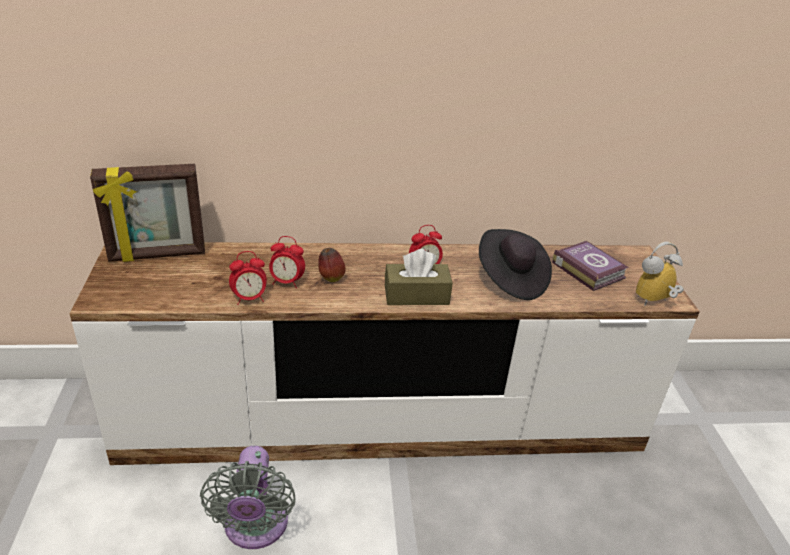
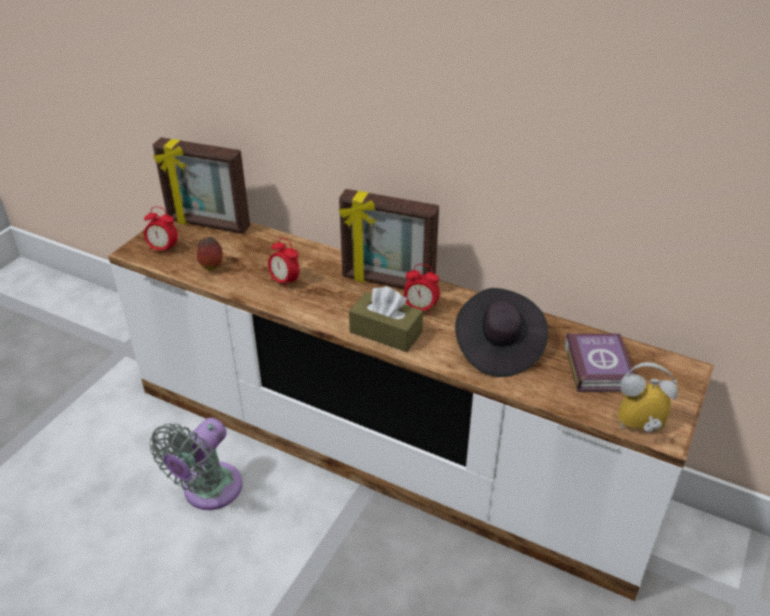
camera: 35 degrees right, 5 degrees up
(249, 299) = (242, 287): alarm clock -> alarm clock (163, 249)
(330, 278) = (325, 290): apple -> apple (212, 266)
(377, 257) = (387, 283): none -> picture frame

